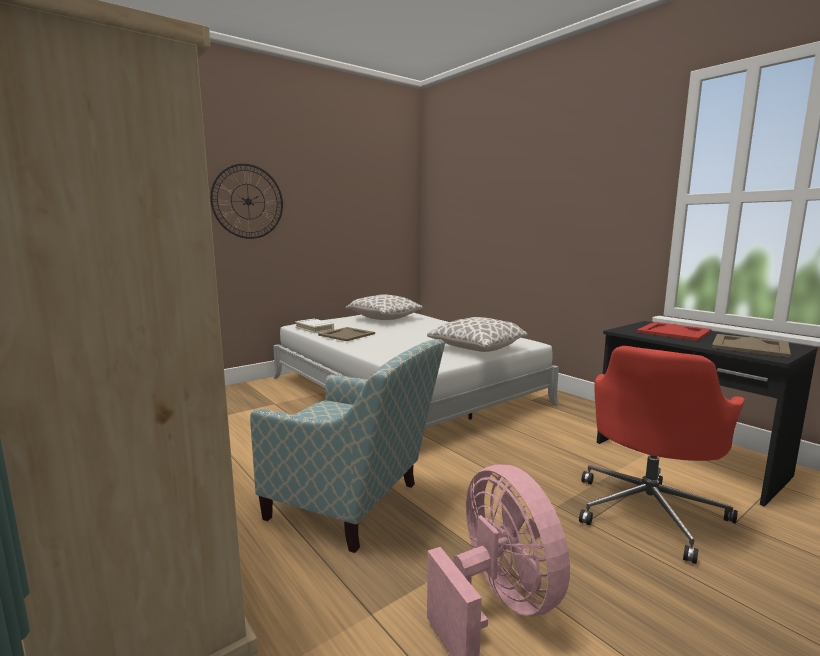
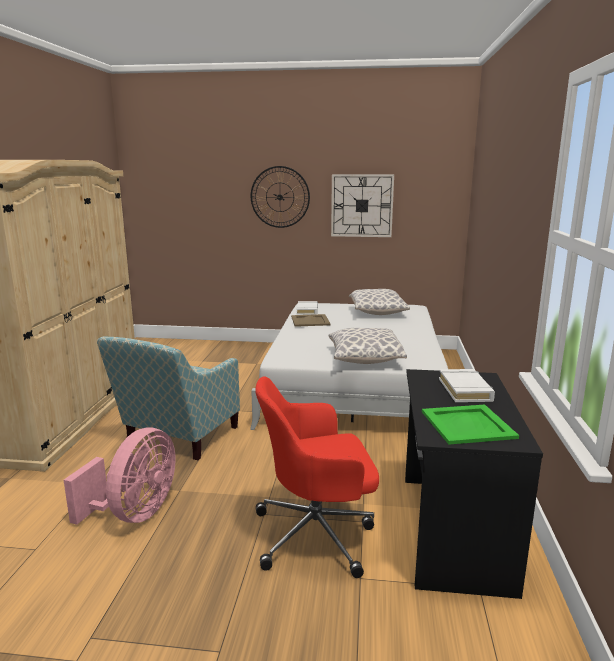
camera: 45 degrees right, 5 degrees up
(335, 213) = (362, 205): none -> wall clock
(355, 505) = (177, 439): armchair -> armchair turned 45 degrees clockwise
(673, 331) = (465, 390): red tray -> white book
(749, 346) = (468, 424): beige tray -> green tray

